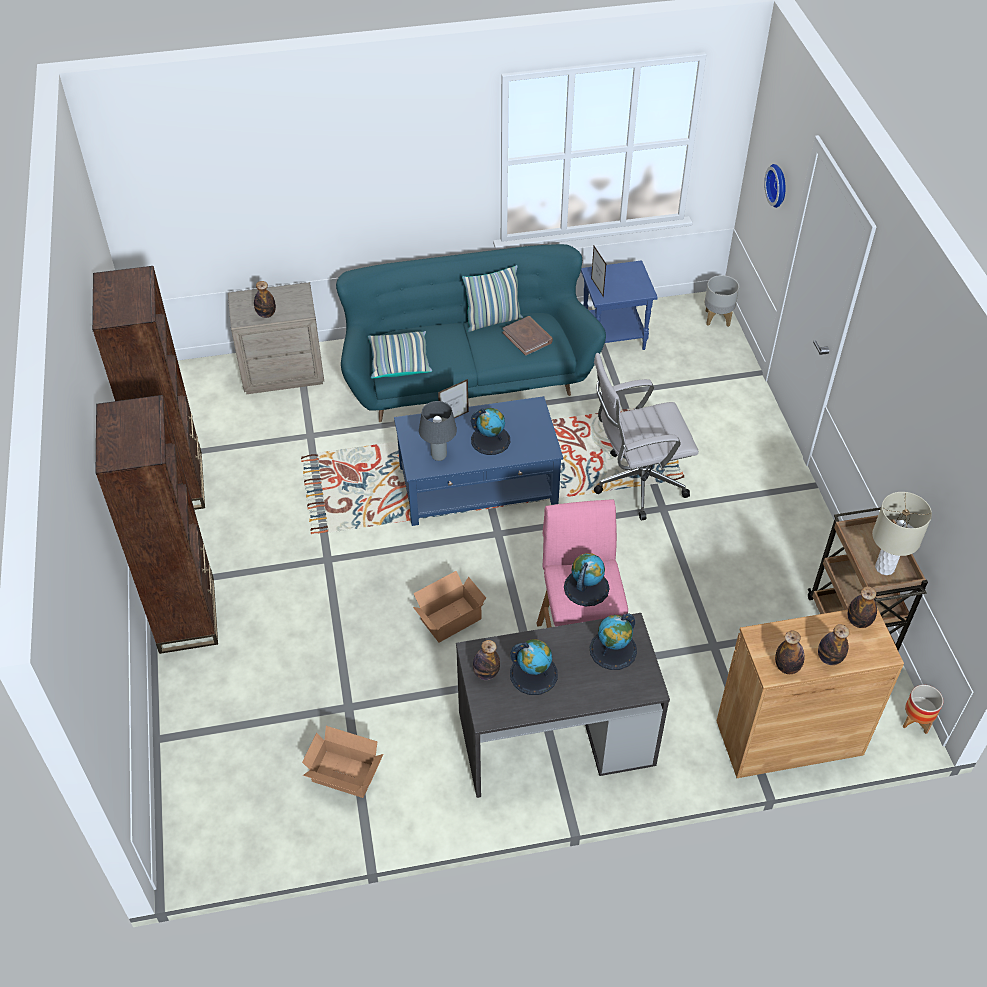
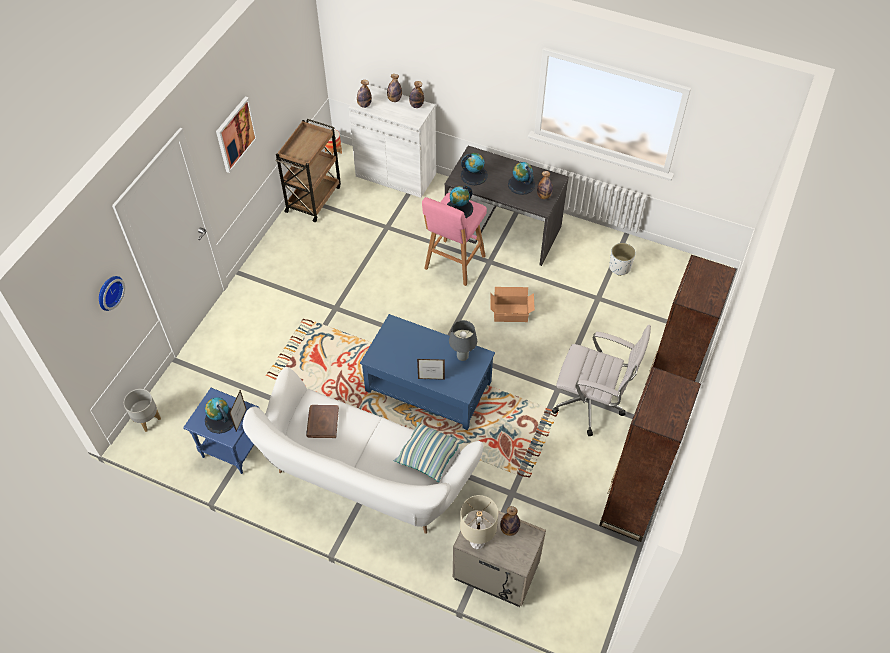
camera: 145 degrees left, 5 degrees up
(345, 776) = (619, 267): cardboard box -> white planter
(467, 377) = (364, 477): turquoise sofa -> white sofa
(490, 440) = (421, 350): globe -> globe (220, 419)
(493, 321) = (331, 455): pillow -> none
(635, 484) = (335, 331): white office chair -> white office chair (591, 405)
(789, 738) = (396, 175): brown cabinet -> white cabinet
(884, 567) = (310, 139): beige table lamp -> beige table lamp (477, 542)
(891, 377) = (235, 134): none -> picture

